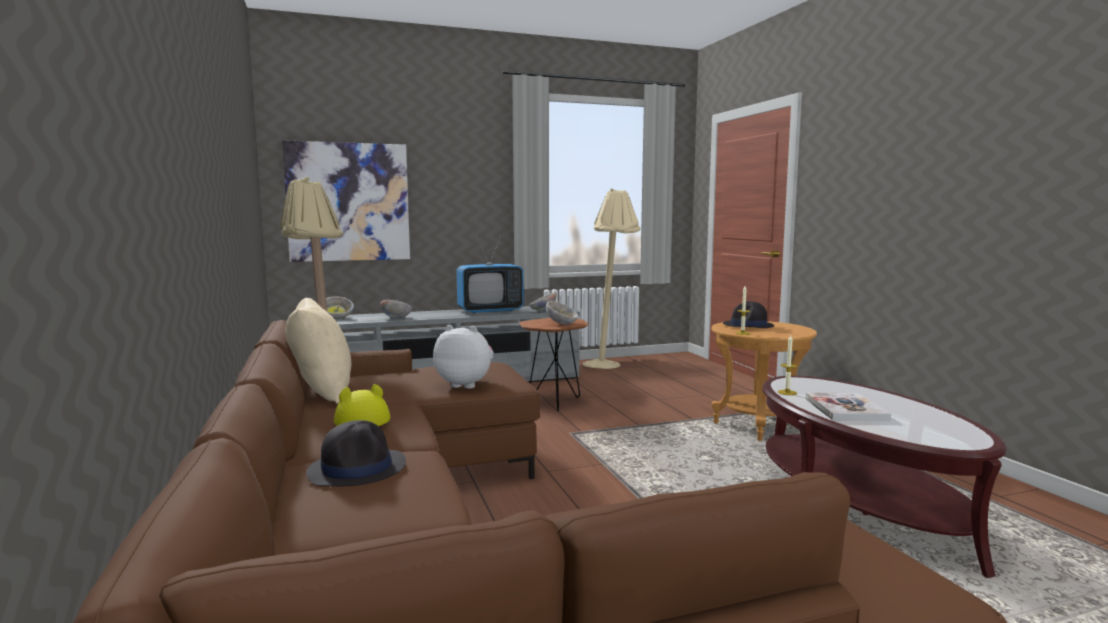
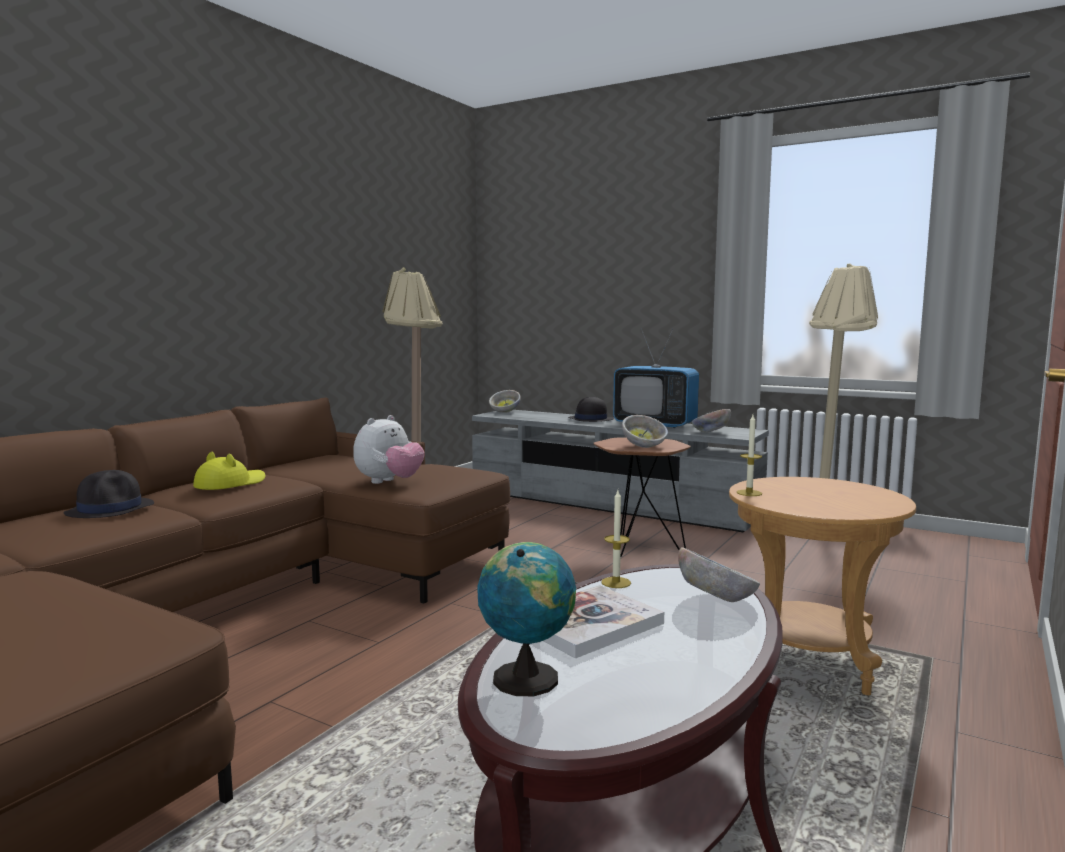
camera: 50 degrees right, 0 degrees up
(322, 391) = (304, 463): beige pillow -> none
(348, 202) = (545, 292): picture -> none
(396, 318) = (544, 418): bowl -> bowl (716, 599)
(466, 384) = (389, 482): plush toy -> plush toy turned 60 degrees clockwise
(748, 325) = (816, 487): black hat -> black hat (590, 419)
(908, 433) = (526, 677): none -> globe

